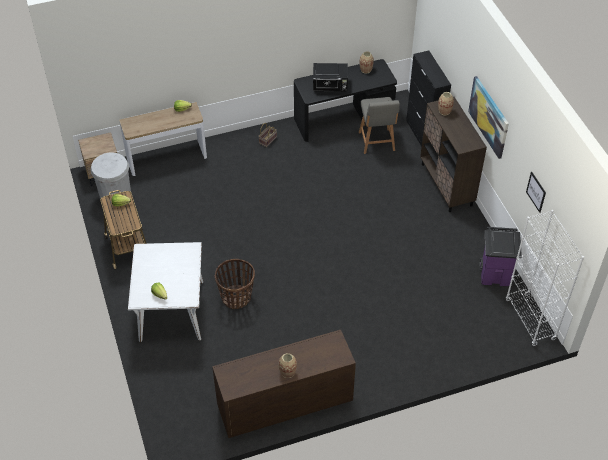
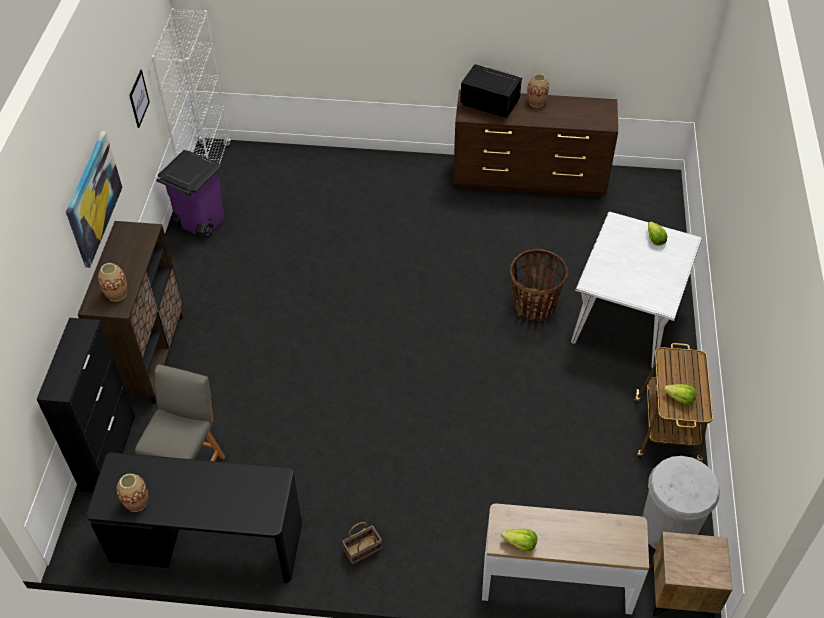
camera: 155 degrees left, 0 degrees up
(330, 86) = (225, 489): black microwave -> black microwave (489, 104)

